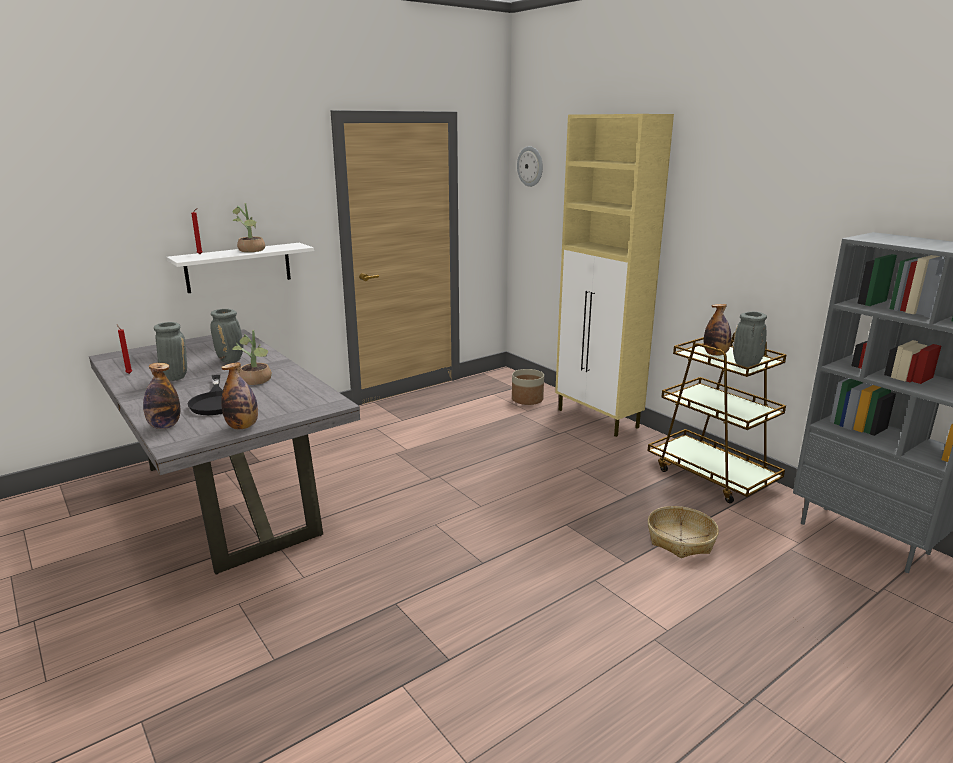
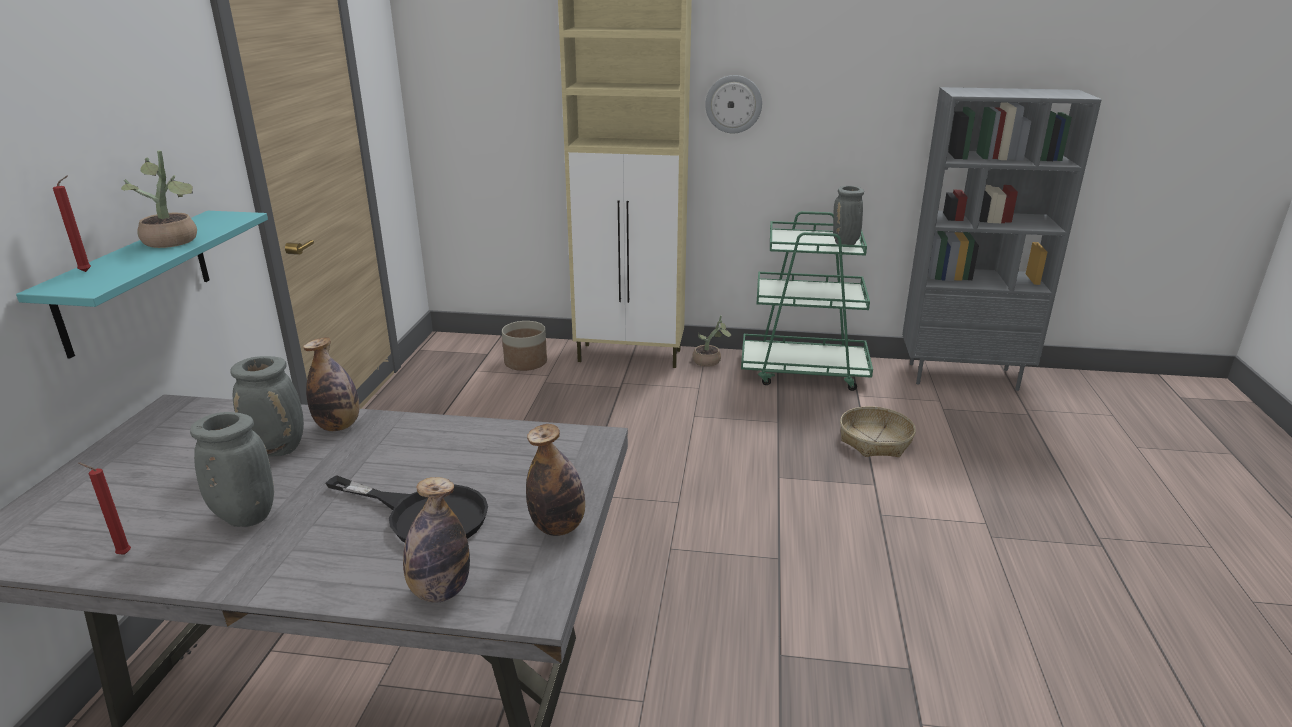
camera: 45 degrees left, 5 degrees up
(238, 267) = (135, 281): white shelf -> turquoise shelf
(256, 381) = (408, 460): potted plant -> potted plant (710, 362)
(530, 166) = (443, 41): wall clock -> wall clock (733, 104)
(711, 475) = (804, 371): brown cart -> green cart
(715, 354) = (802, 241): bottle -> bottle (338, 426)

